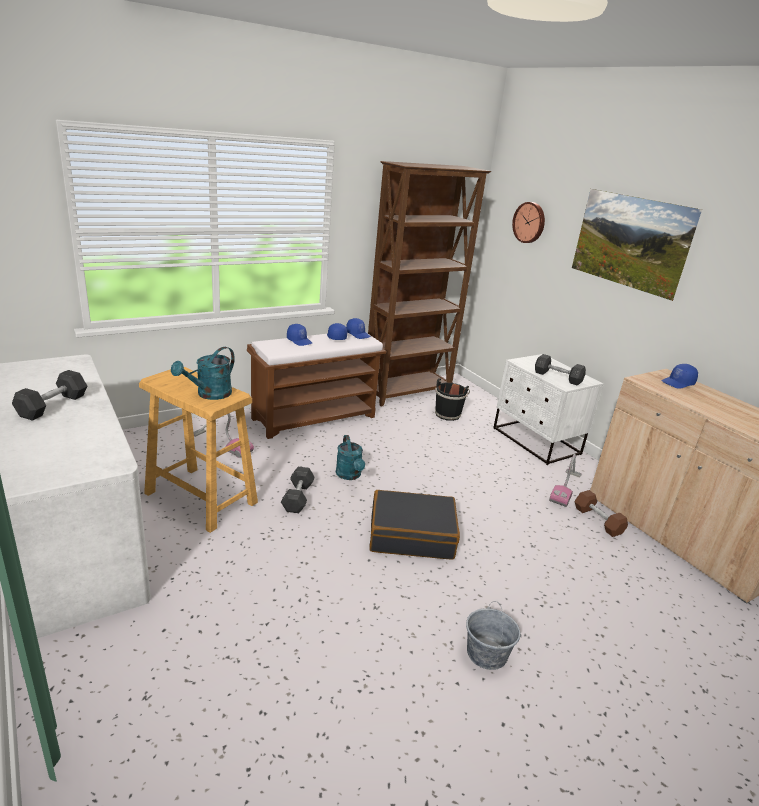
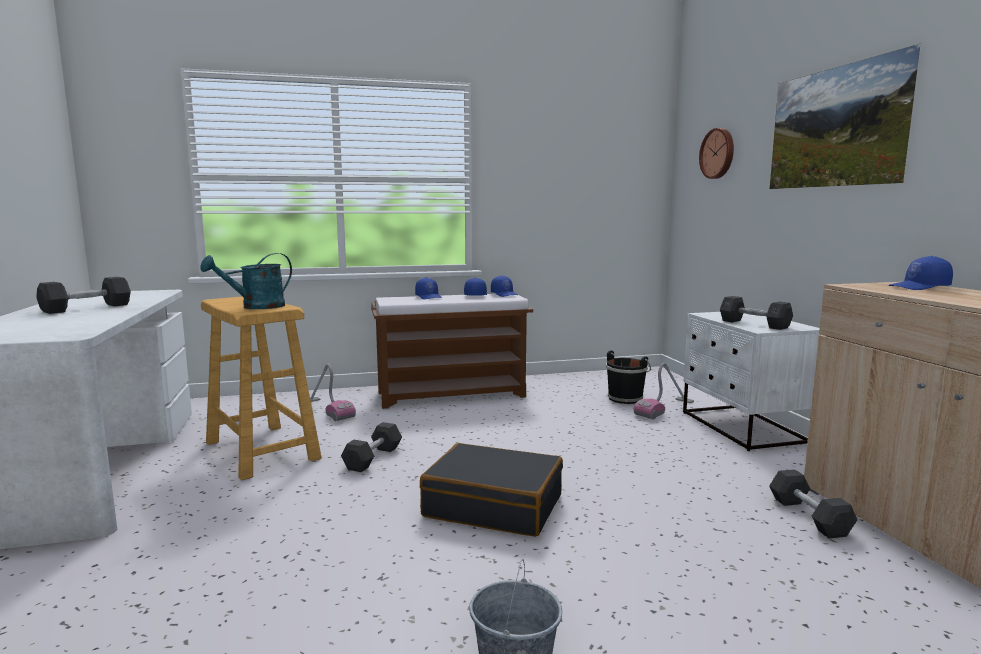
camera: 20 degrees right, 15 degrees down
(350, 475) = (454, 443): turquoise watering can -> none
(408, 392) = (584, 379): brown bookcase -> none
(565, 488) = (768, 476): vacuum cleaner -> vacuum cleaner (665, 408)
(598, 521) = (809, 517): brown dumbbell -> grey dumbbell

